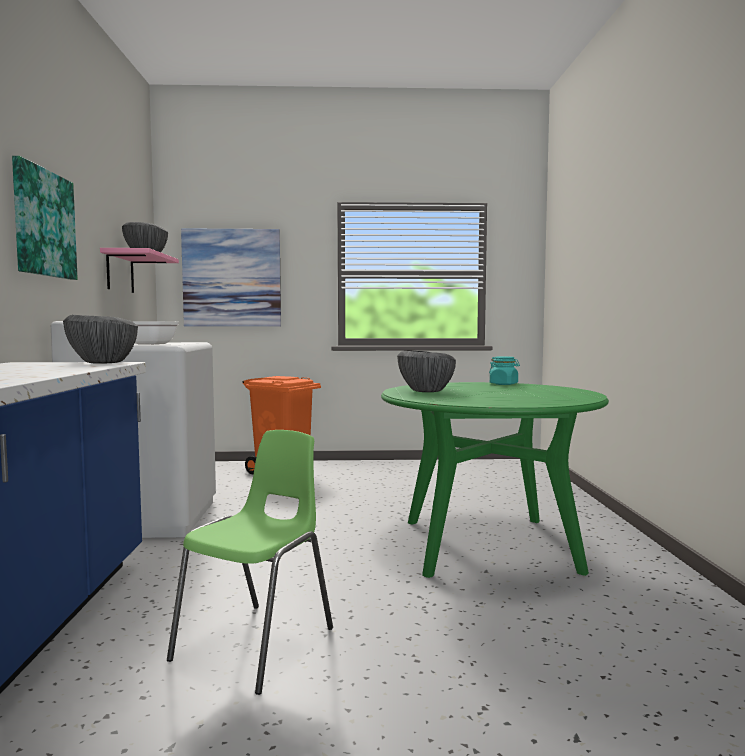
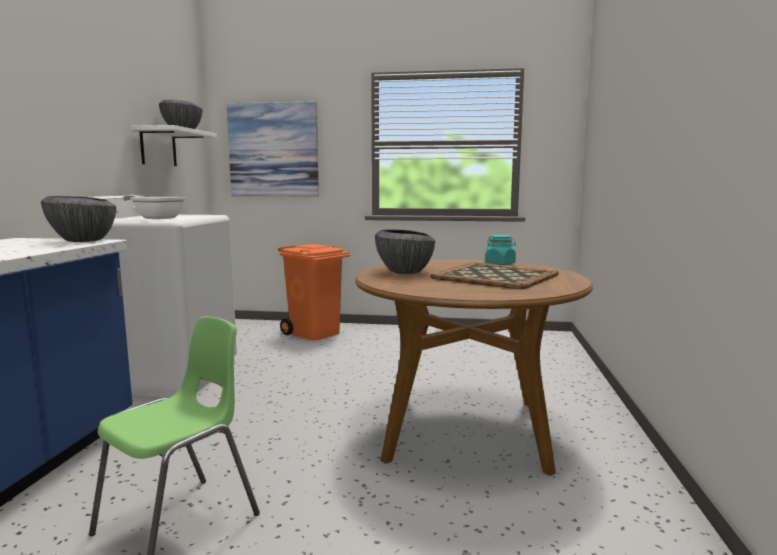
camera: 10 degrees right, 5 degrees up
(43, 223) = (55, 105): picture -> none
(120, 272) = (158, 147): pink shelf -> white shelf
(487, 545) = (465, 429): green dining table -> brown dining table
(516, 392) = (496, 276): none -> tray

